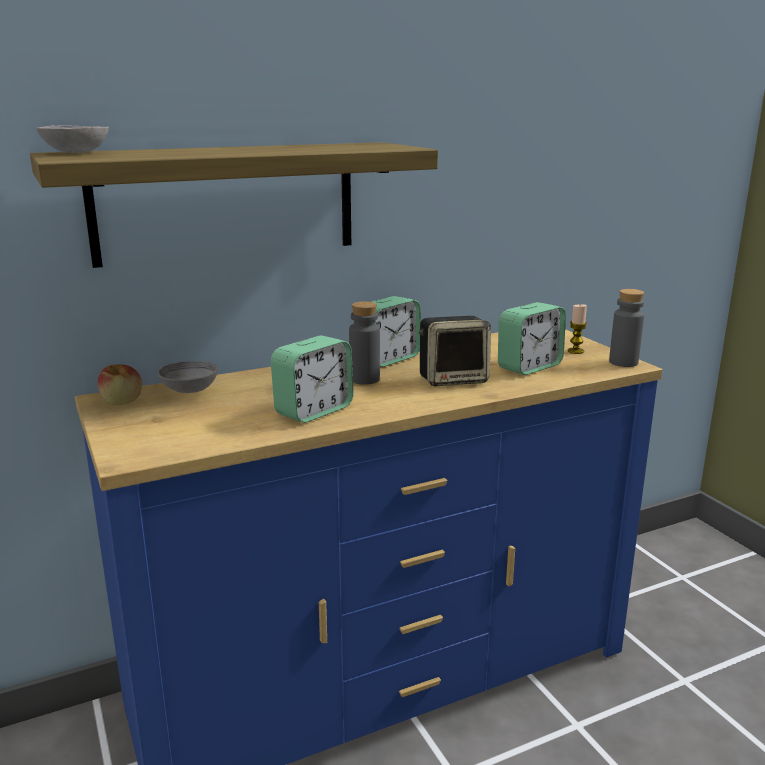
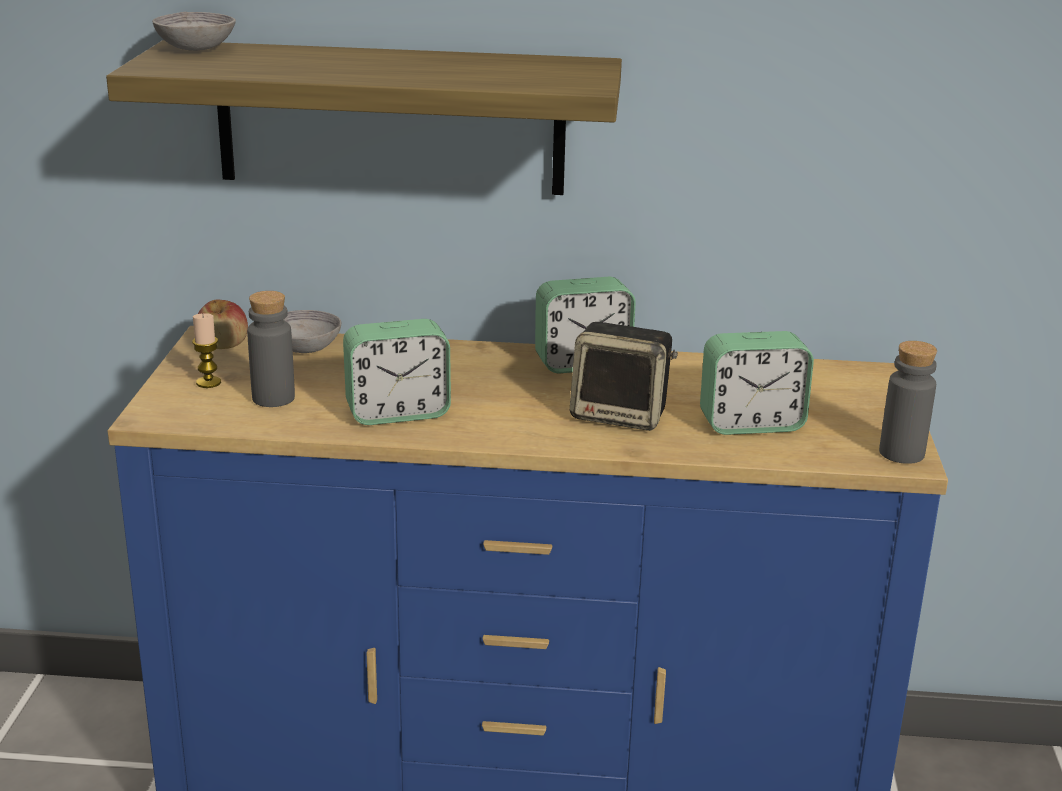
camera: 30 degrees right, 5 degrees up
(364, 379) = (512, 385): grey bottle -> grey bottle (273, 398)
(575, 351) = (859, 417): candle -> candle (208, 382)

